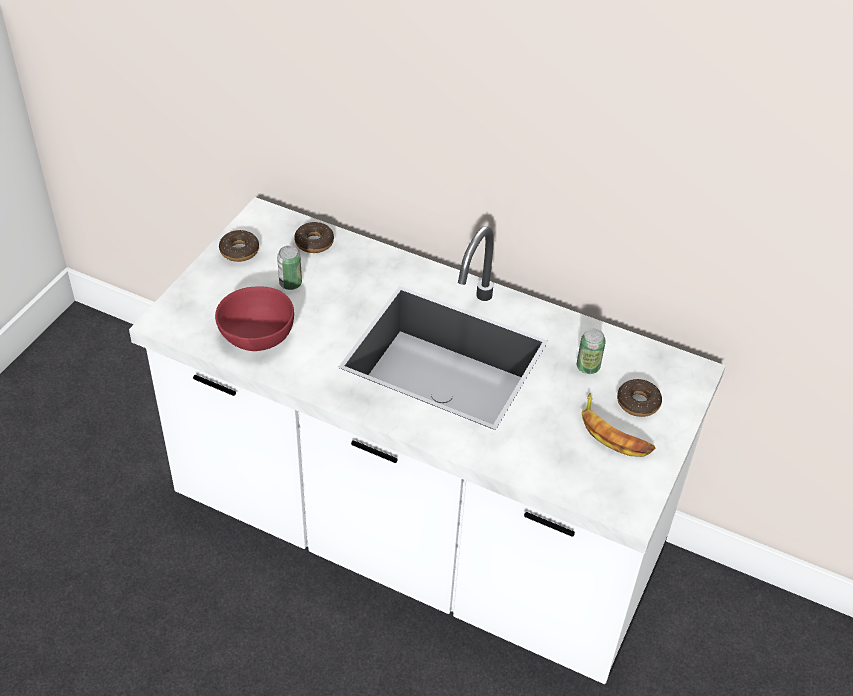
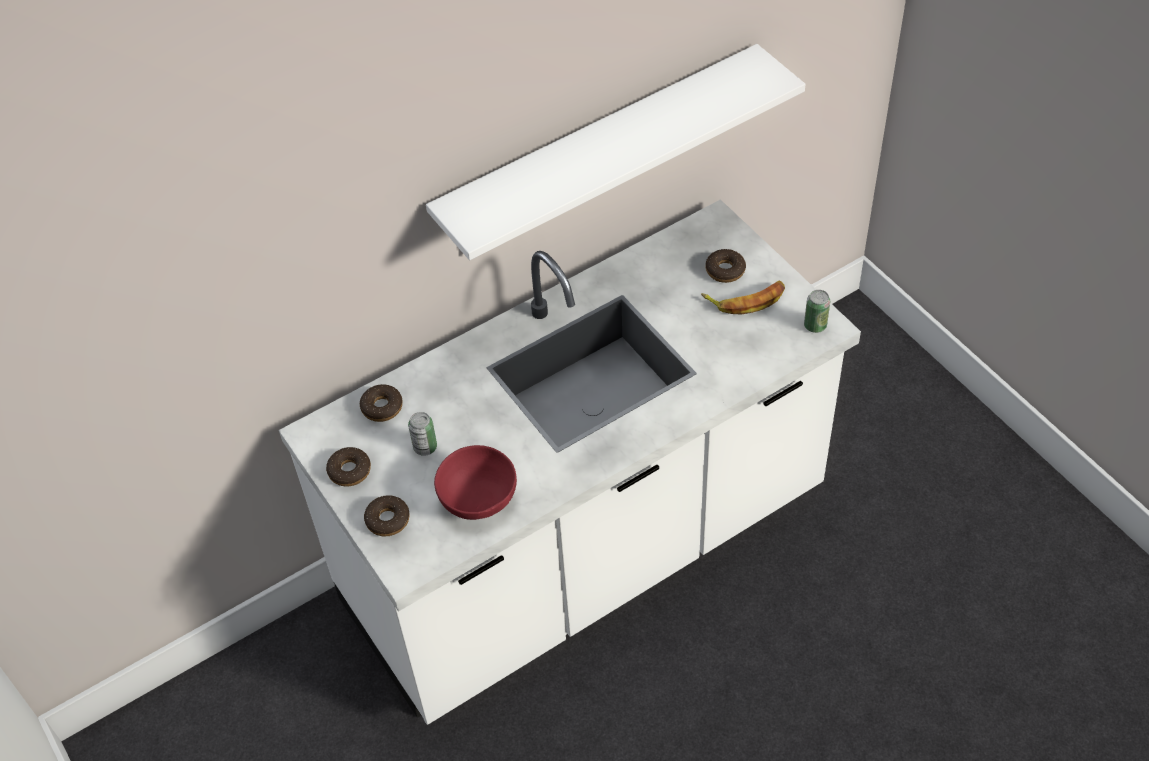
camera: 55 degrees left, 5 degrees up
(204, 292) = (387, 520): none -> donut
(588, 367) = (668, 283): can -> can (815, 325)
(609, 203) = (599, 154): none -> white shelf

